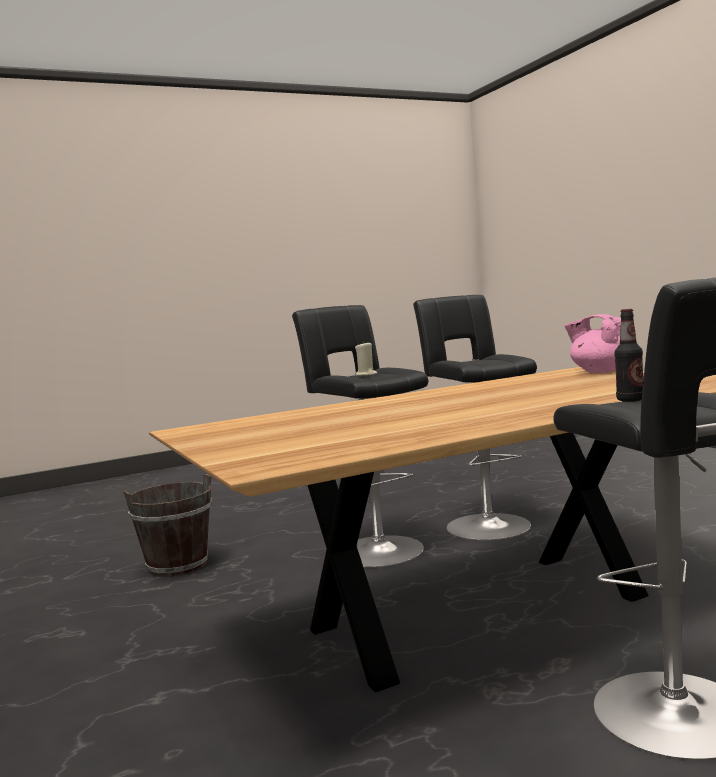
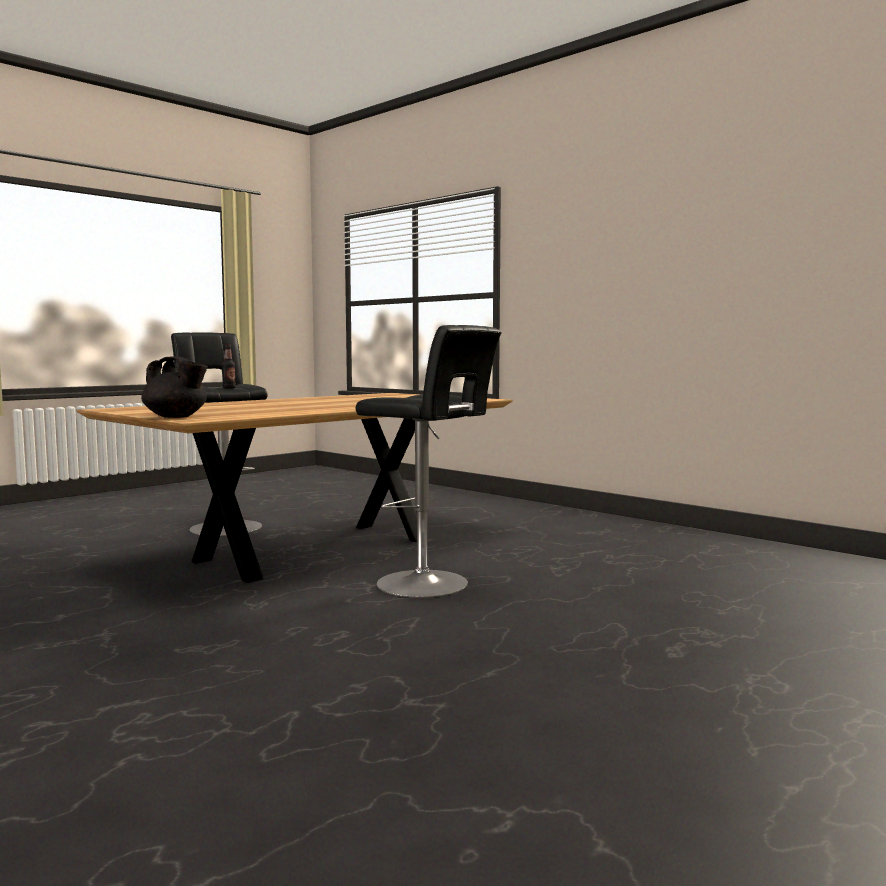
camera: 160 degrees right, 0 degrees up
(177, 565) = (610, 565): brown bucket -> none
(366, 374) = (415, 396): beige candle -> none
(484, 524) = (313, 614): black stool -> none
(599, 371) = (176, 417): pink teapot -> black teapot

